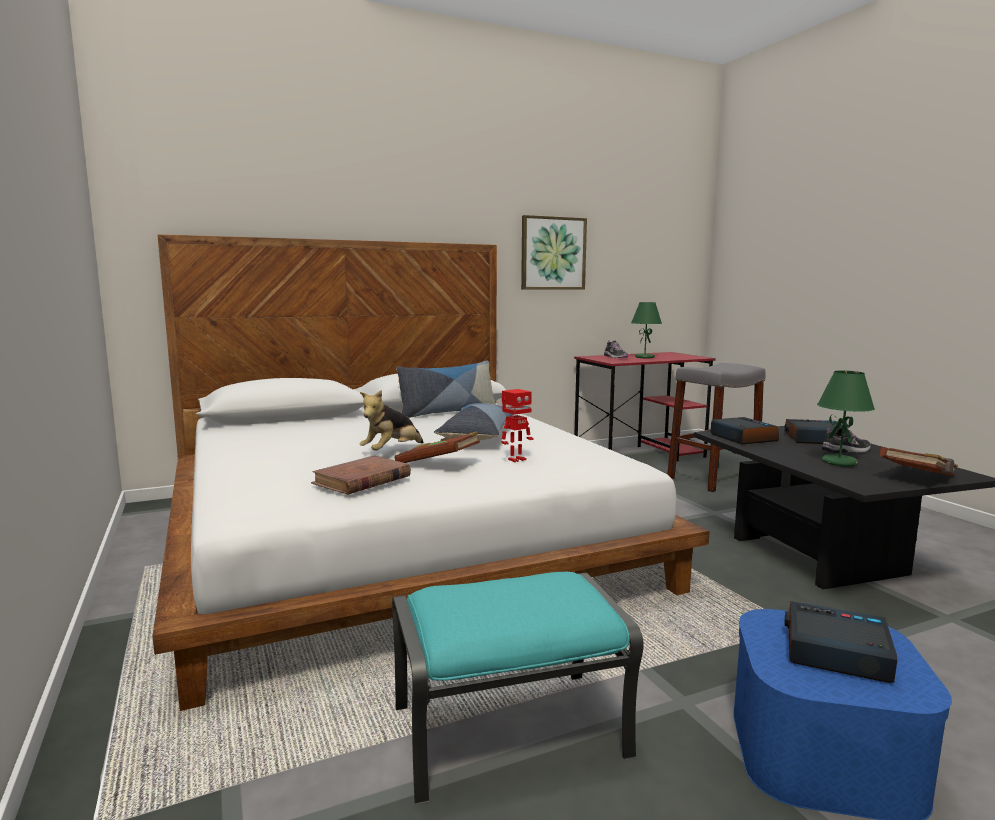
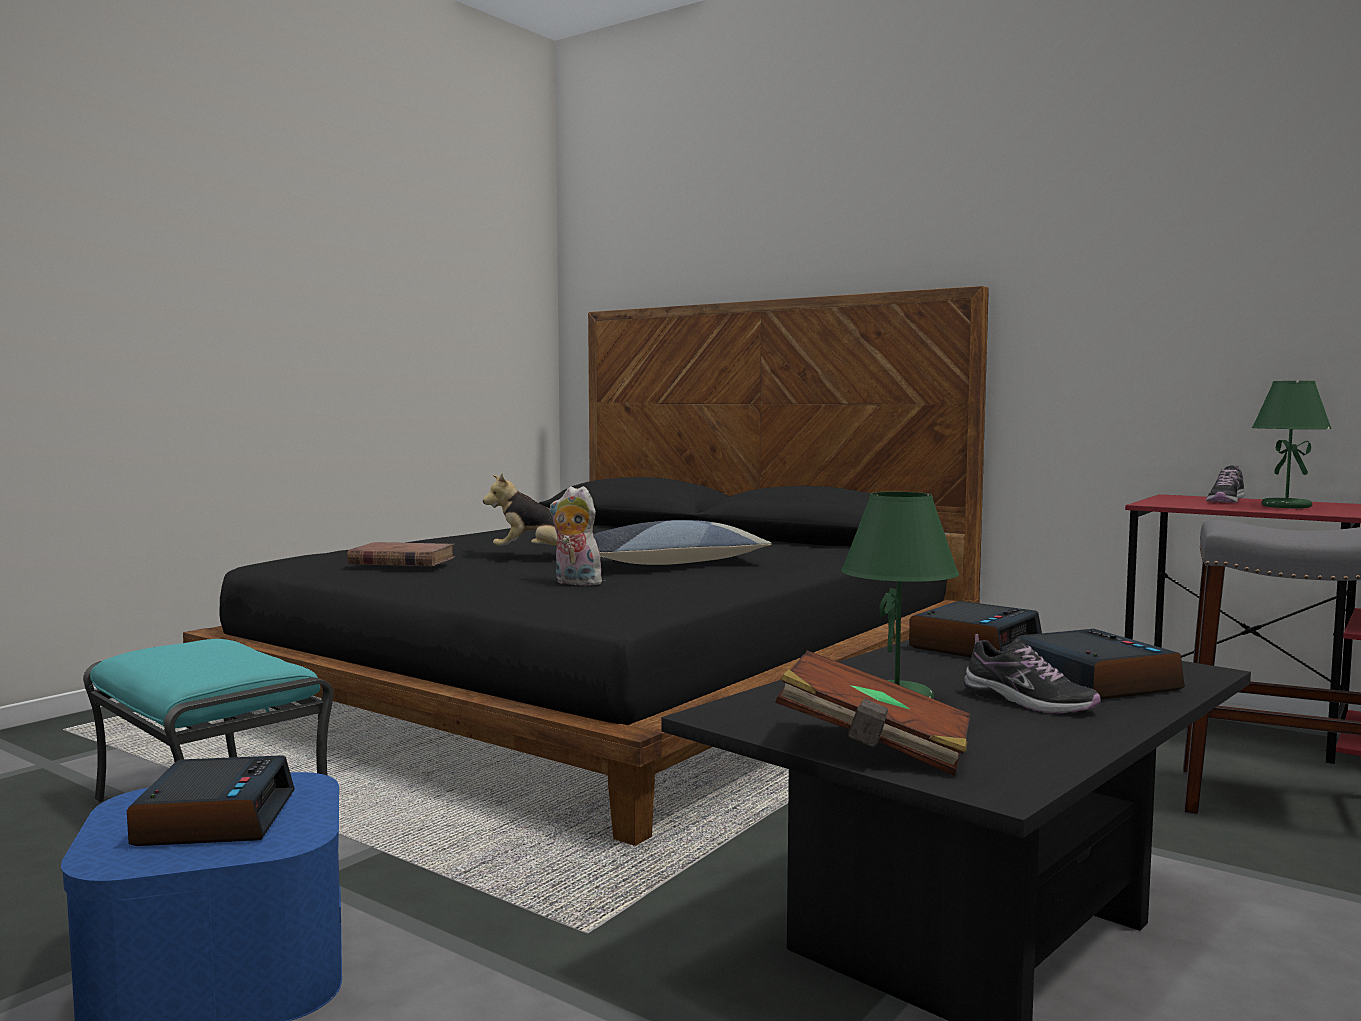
camera: 60 degrees right, 5 degrees down
(397, 538) = (612, 688): white bed -> black bed
(438, 464) = (511, 570): brown book -> none
(447, 412) = (781, 545): pillow -> none
(516, 459) = (574, 583): toy robot -> plush toy
(553, 253) = (1121, 291): picture -> none

